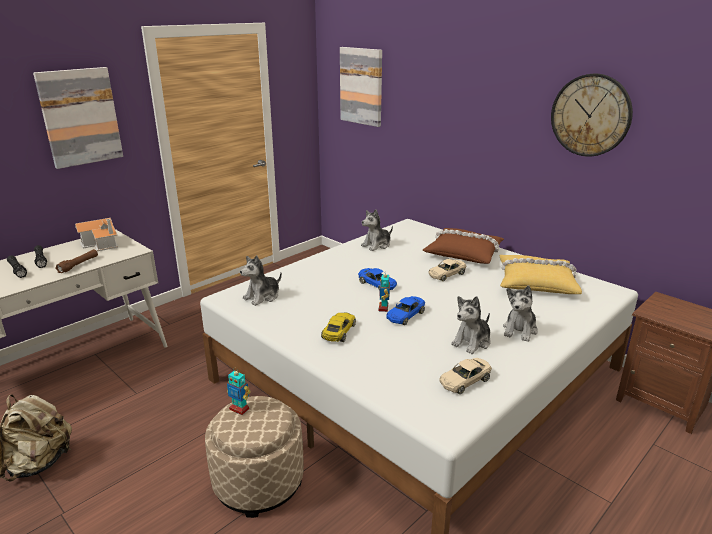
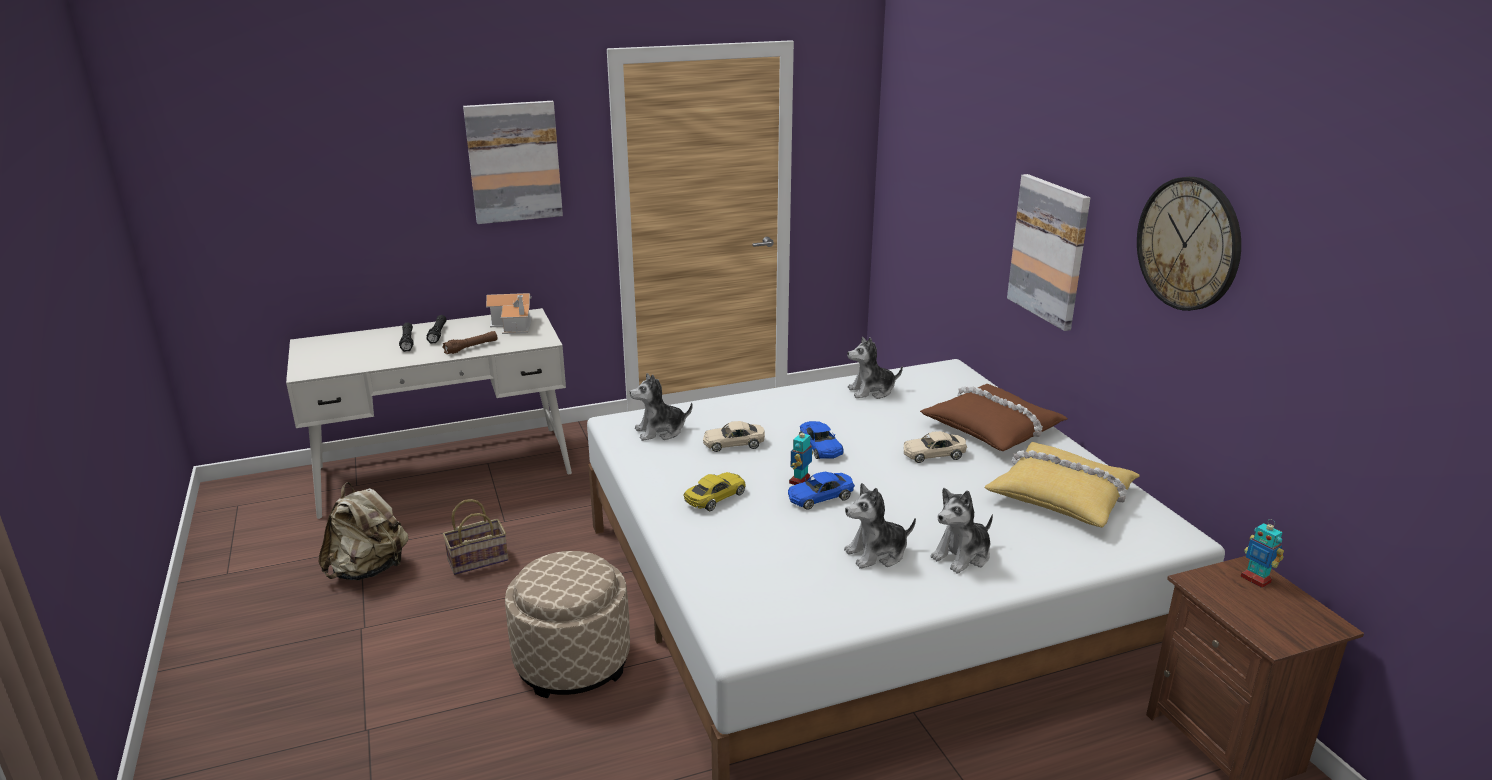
camera: 25 degrees right, 0 degrees up
(133, 427) = (479, 559): none -> basket
(239, 409) = (558, 561): toy robot -> toy robot (1256, 579)
(361, 86) = (925, 144): picture -> picture (1049, 251)
(465, 381) = (818, 598): beige toy car -> beige toy car (734, 443)

